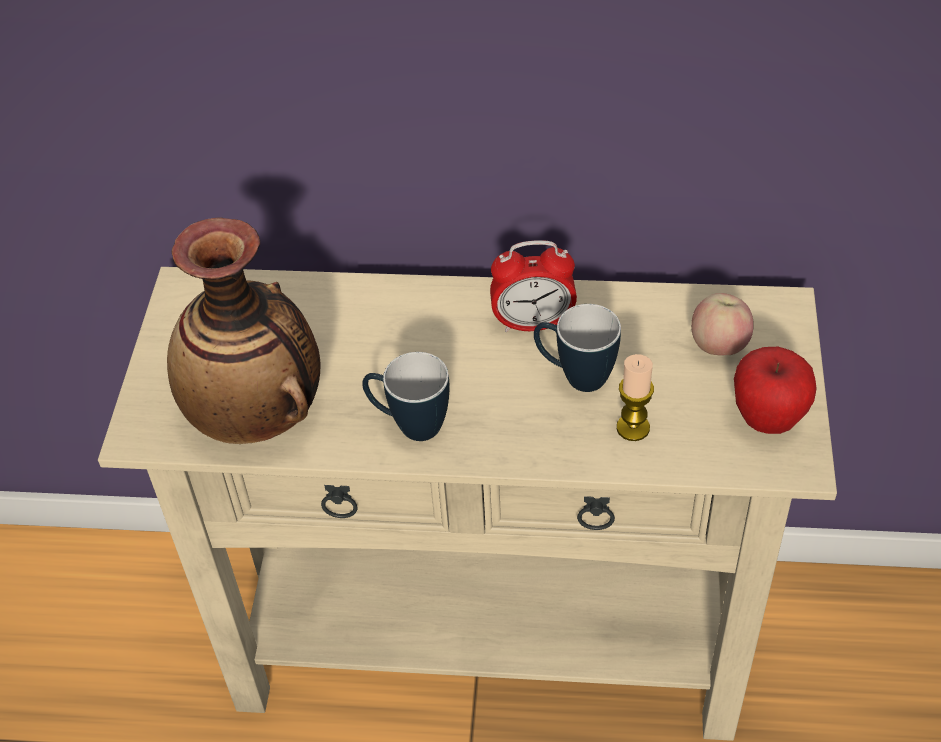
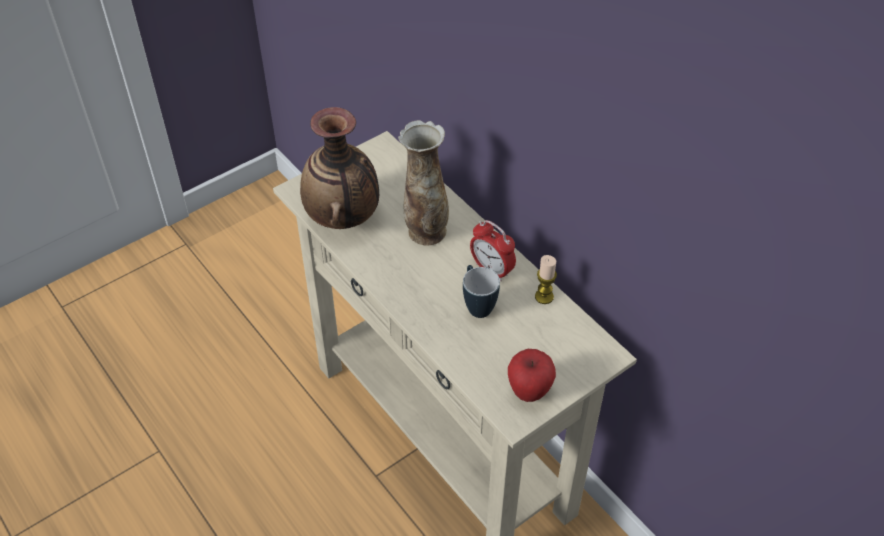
camera: 45 degrees right, 0 degrees up
(390, 345) = (425, 231): none -> vase
(409, 425) = (389, 268): mug -> none
(633, 428) = (469, 345): candle -> candle (544, 297)
(718, 346) = (554, 345): apple -> none

